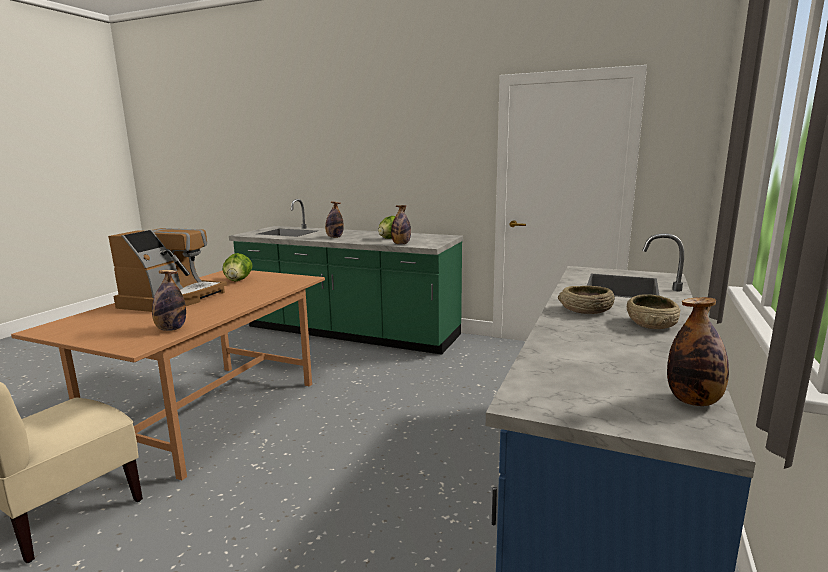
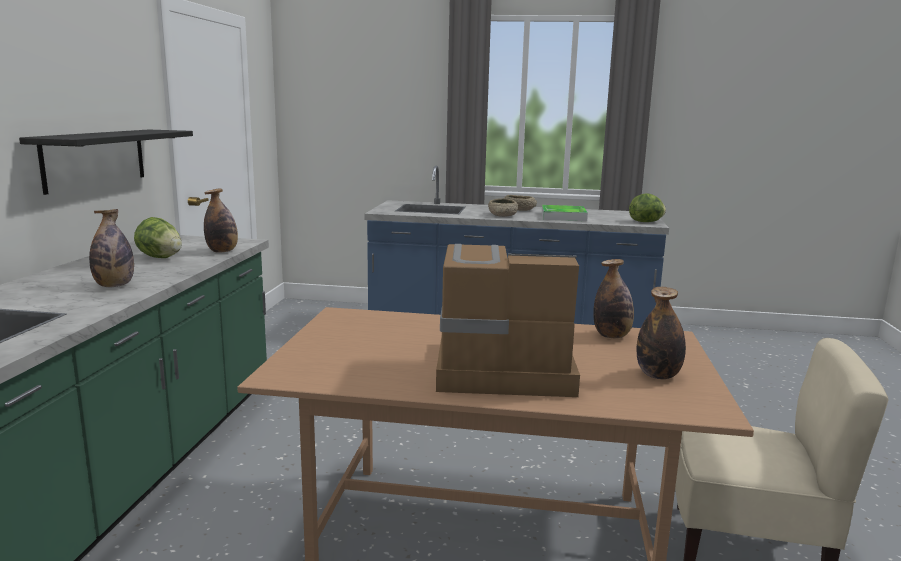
camera: 105 degrees left, 0 degrees up
(238, 280) = (359, 353): lettuce -> lettuce (646, 222)
(420, 183) = (95, 159): none -> black shelf
(589, 342) = (563, 216): none -> tray
(693, 401) = (616, 212): bottle -> bottle (658, 375)

